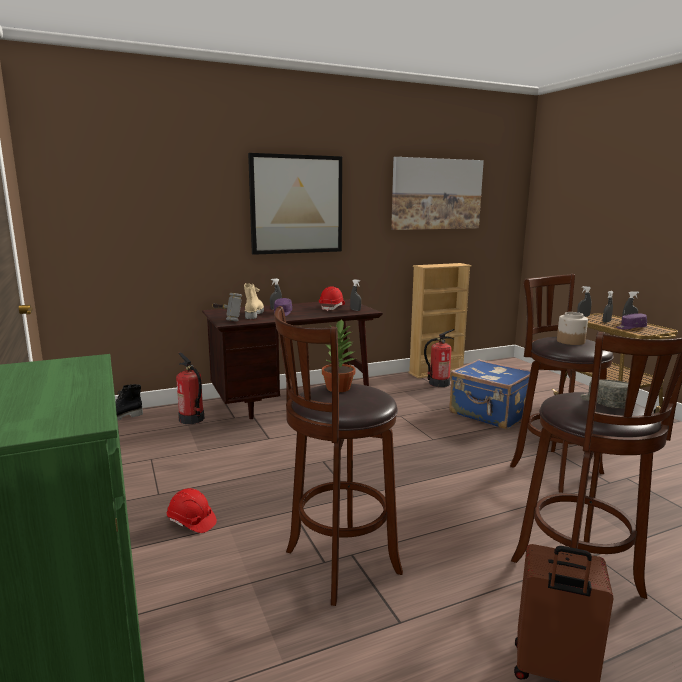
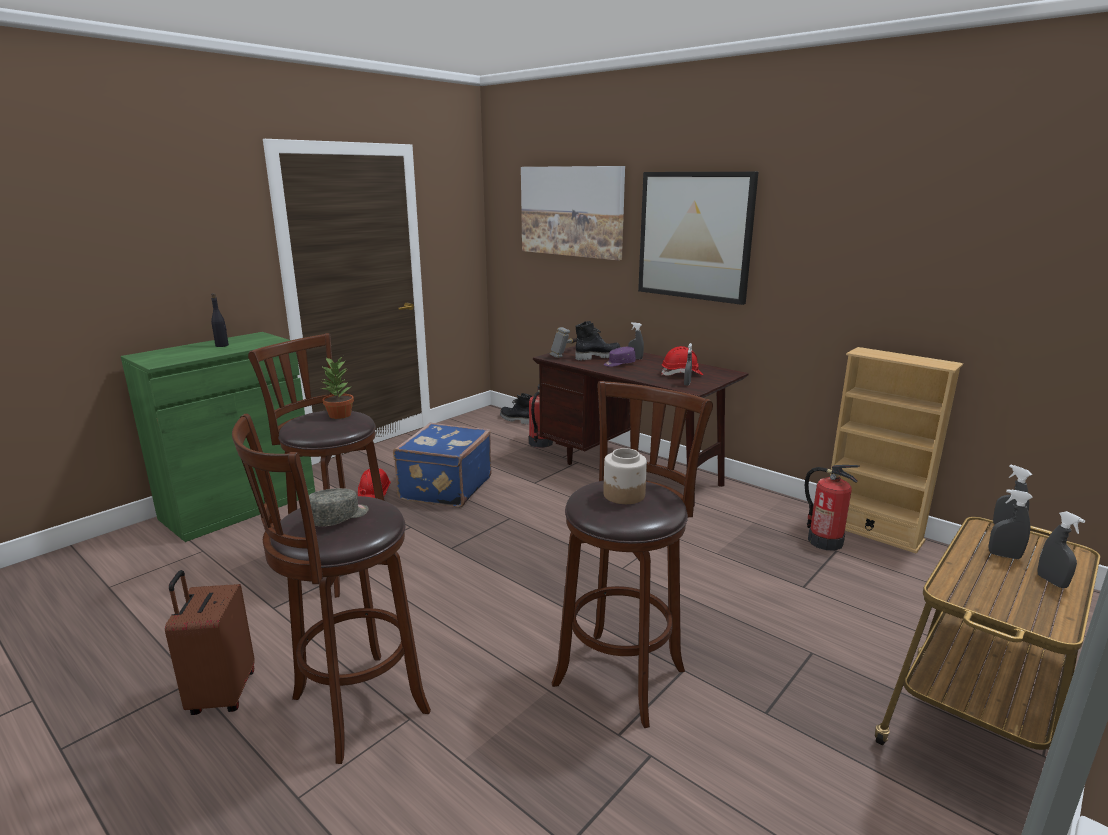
camera: 65 degrees right, 5 degrees up
(45, 385) = (222, 345): none -> black bottle
(253, 314) = (598, 357): beige boot -> black boot
(436, 194) = (930, 232): picture -> picture (571, 211)
(489, 414) = (757, 599): blue suitcase -> blue suitcase (444, 488)
(630, 328) = (993, 582): purple cap -> none

